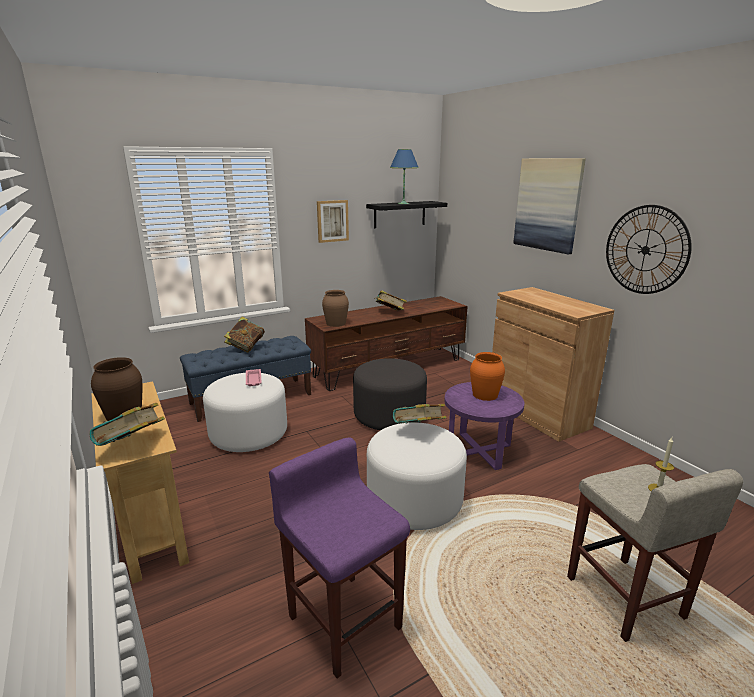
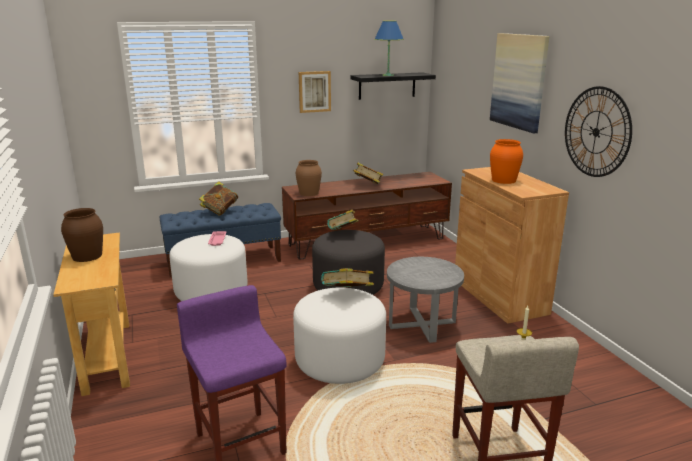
camera: 10 degrees right, 0 degrees up
(132, 446) = (86, 280): book -> book (343, 233)
(479, 450) = (422, 324): purple side table -> grey side table
(485, 394) = (428, 269): orange vase -> orange vase (504, 180)

